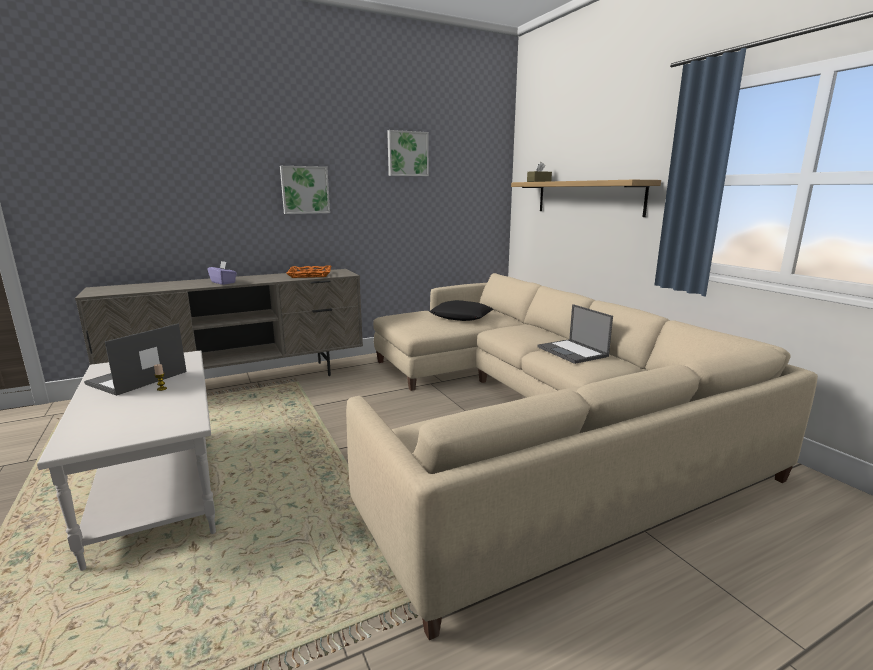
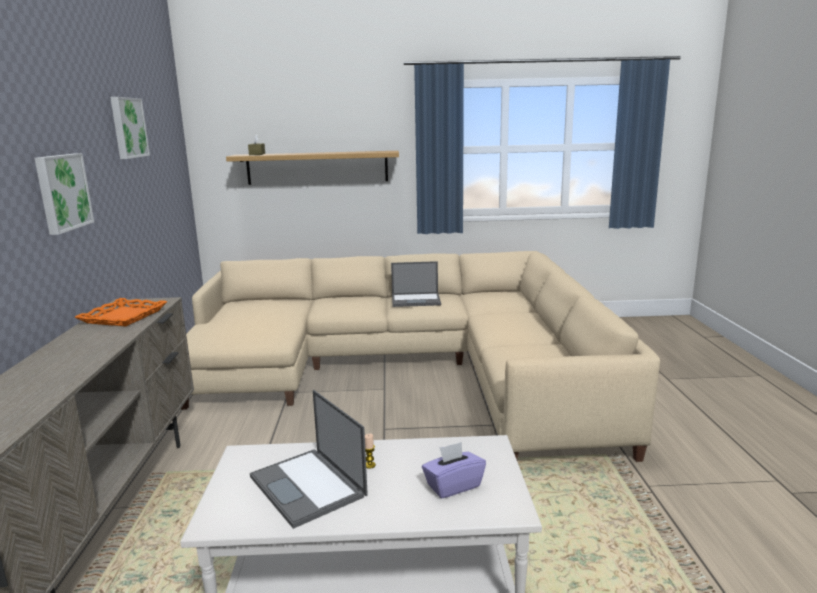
camera: 65 degrees left, 0 degrees up
(223, 282) = (73, 365): purple tissue box -> purple tissue box (453, 485)
(461, 316) = (261, 313): black pillow -> none

